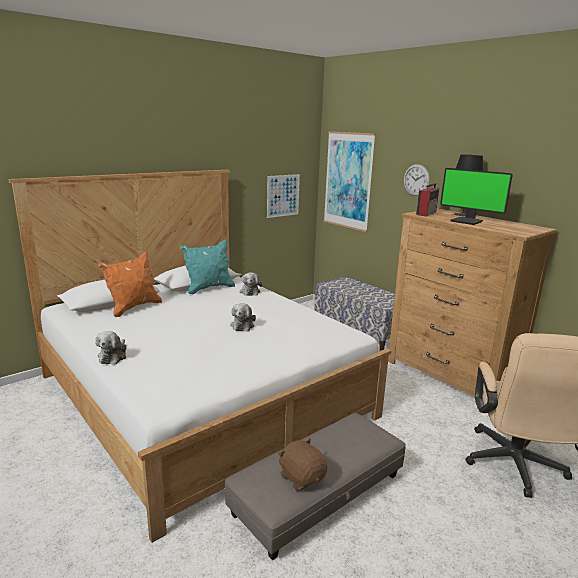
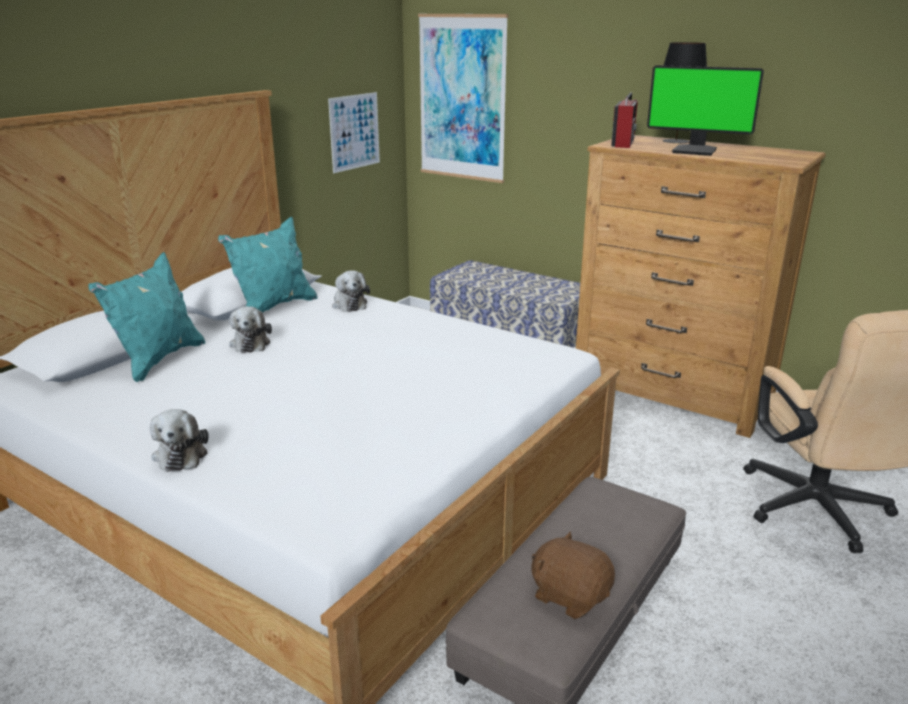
camera: 15 degrees left, 5 degrees up
(133, 308) = (158, 360): orange pillow -> turquoise pillow
(242, 325) = (375, 363): plush toy -> plush toy (250, 343)
(416, 180) = (587, 89): wall clock -> none

